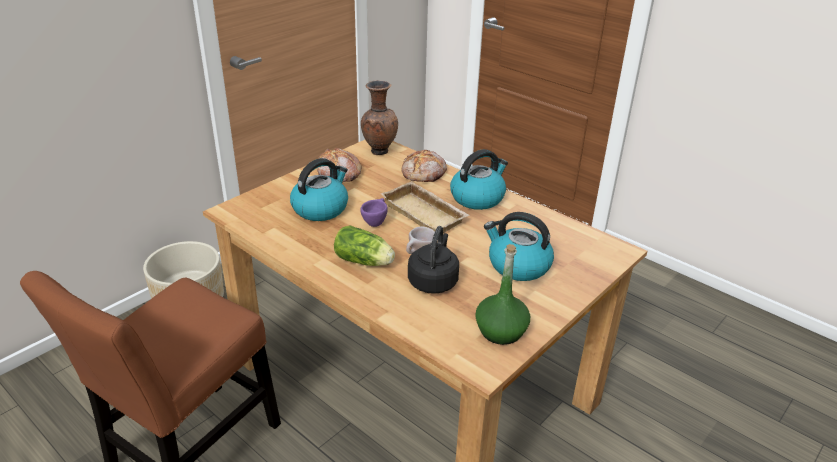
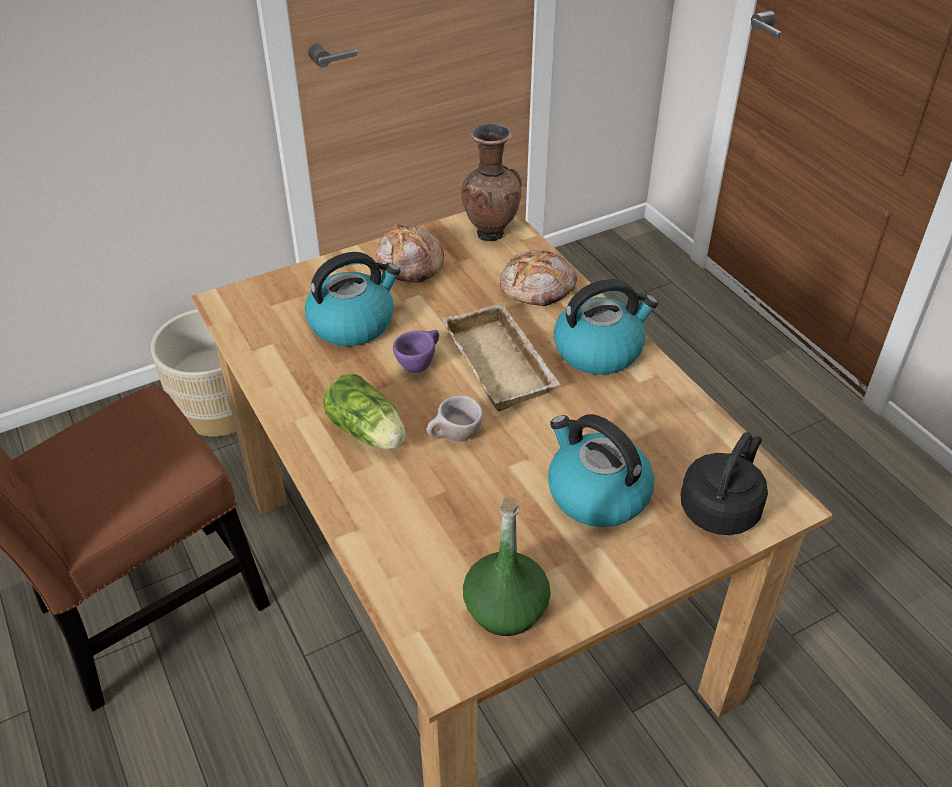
camera: 20 degrees right, 10 degrees up
(433, 281) = (450, 491): black kettle -> black kettle (721, 508)

